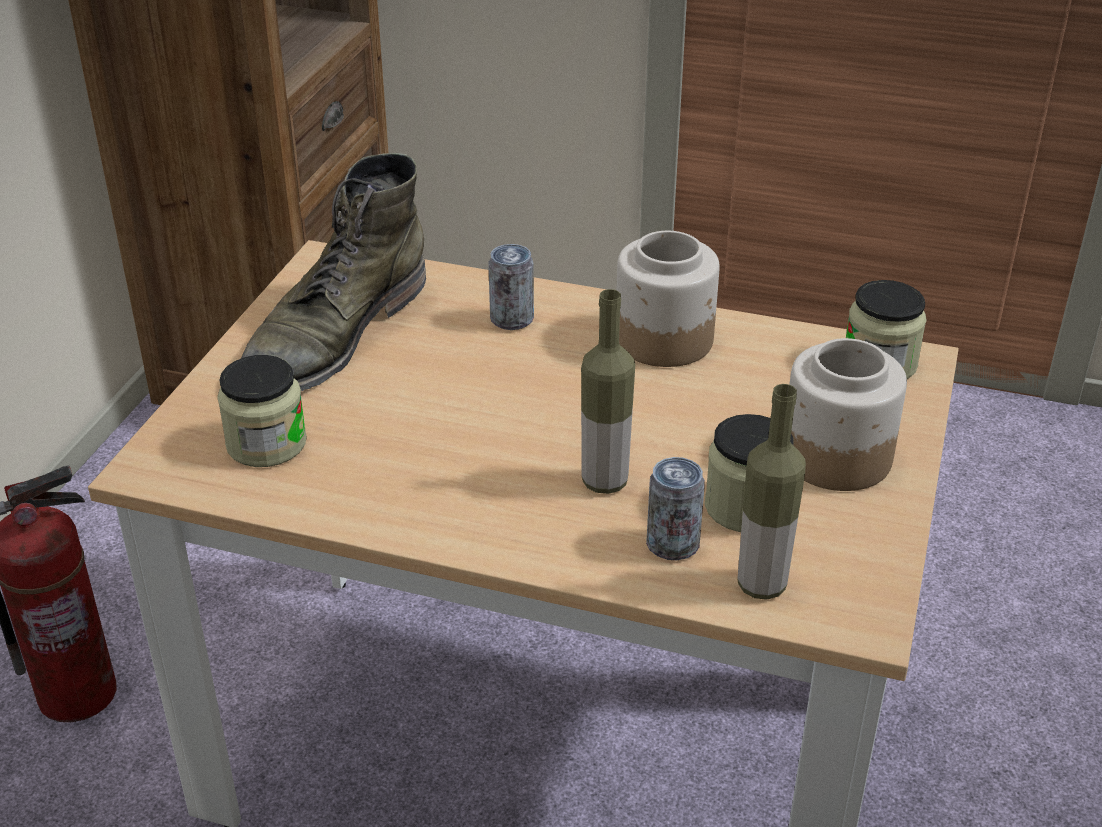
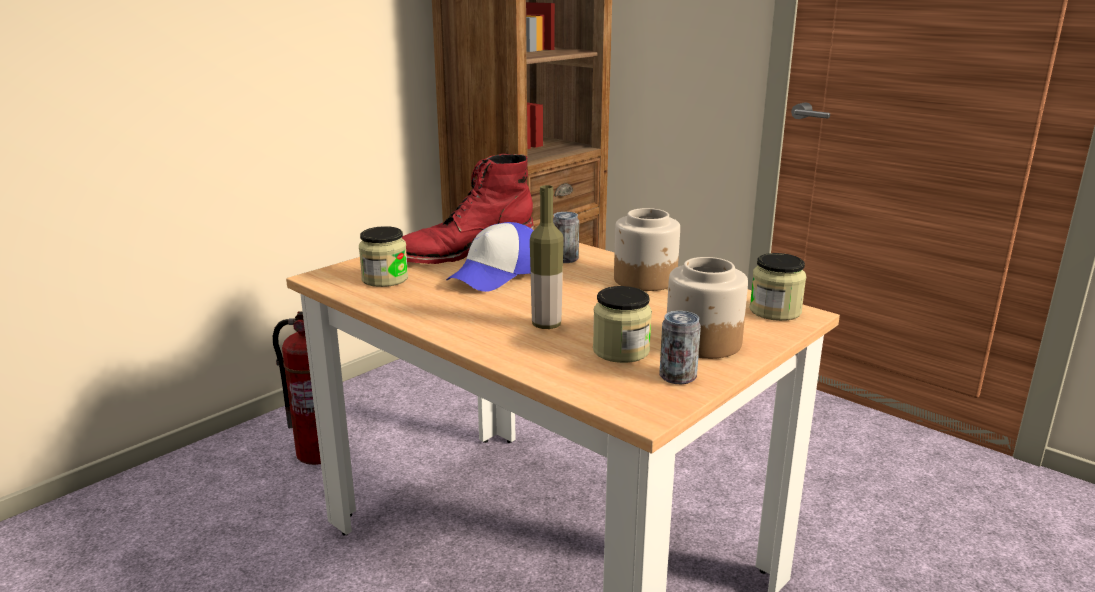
camera: 25 degrees right, 15 degrees down
(334, 335) = (464, 250): green boot -> red boot
(439, 383) = (498, 274): none -> cap
(672, 544) = (558, 356): can -> can (677, 376)
(761, 585) = (594, 383): bottle -> none

